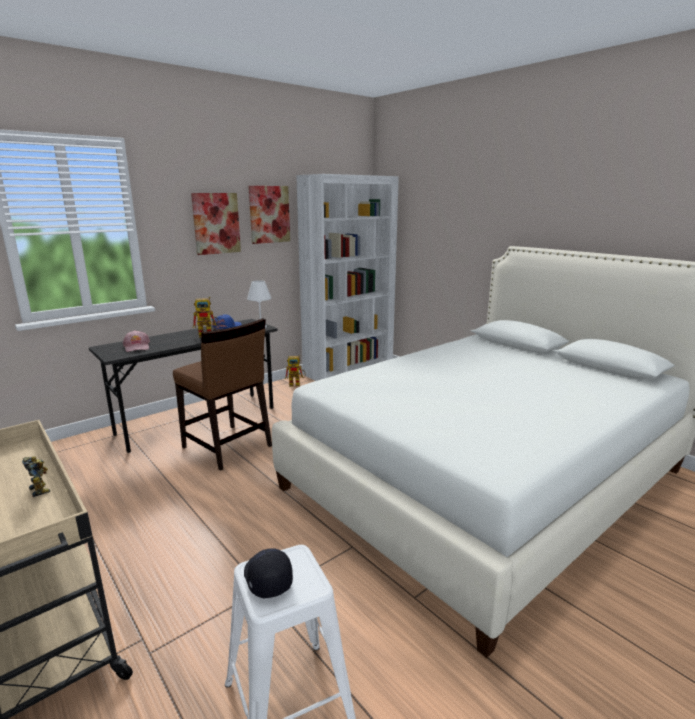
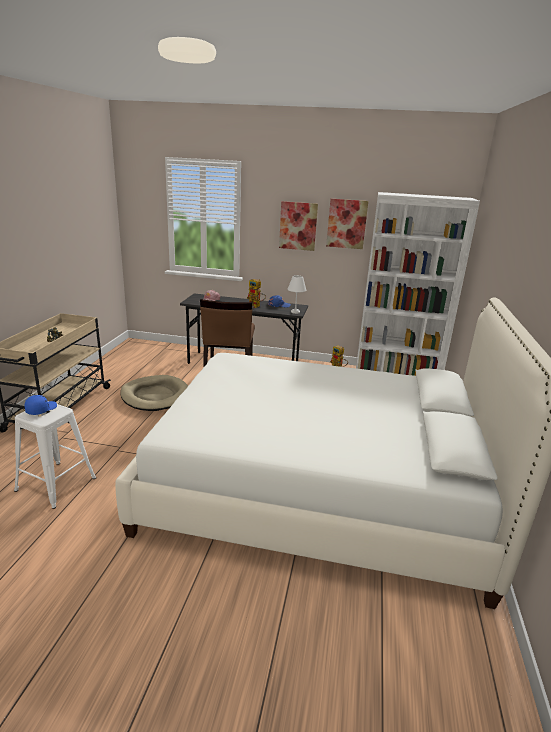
camera: 50 degrees right, 5 degrees up
(170, 508) = (155, 396): none -> beige dog bed
(266, 578) = (41, 409): black cap -> blue cap

